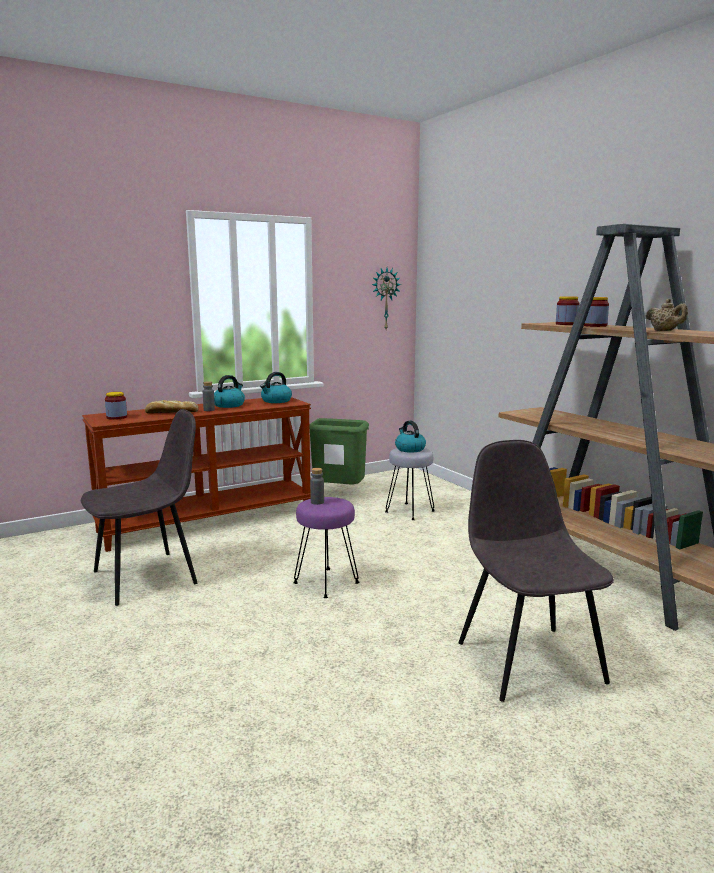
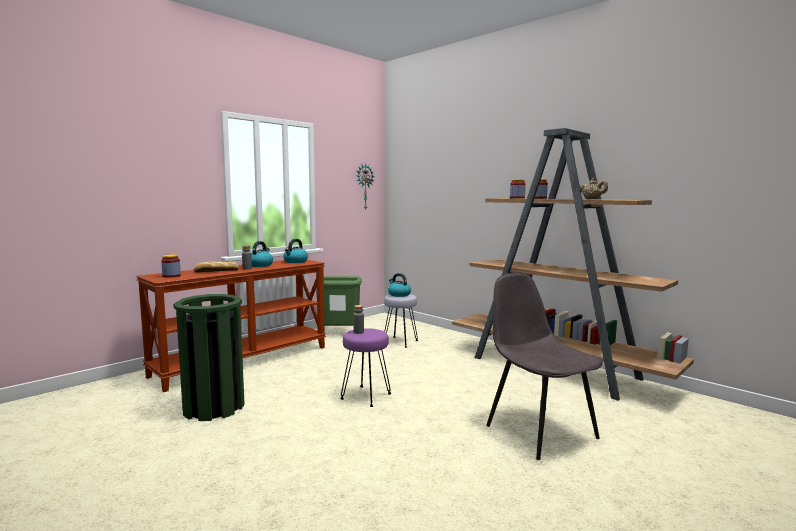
camera: 15 degrees left, 5 degrees down
(148, 577) = (214, 407): grey chair -> green trash can

